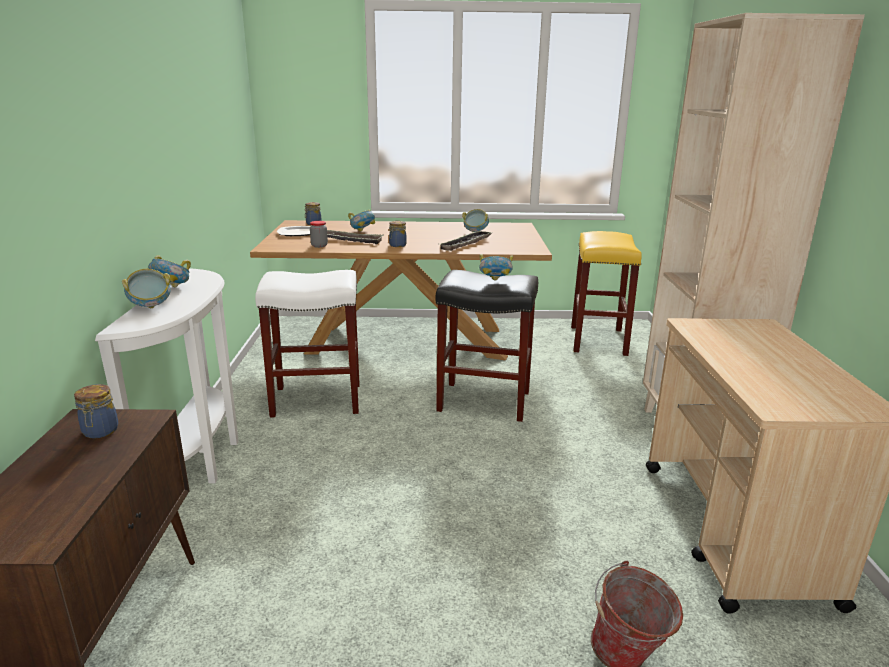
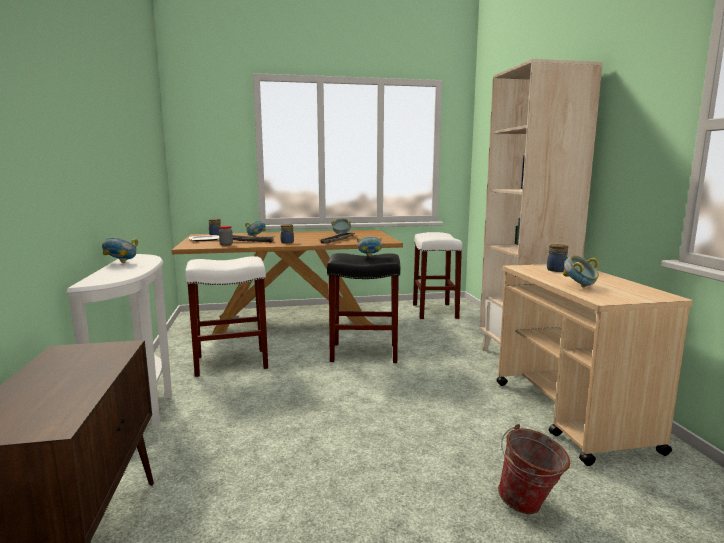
camera: 10 degrees left, 10 degrees down
(100, 432) = (81, 356): jar -> jar (557, 270)
(150, 306) = (107, 272): bowl -> bowl (579, 286)
(598, 341) = (435, 311): yellow stool -> white stool

